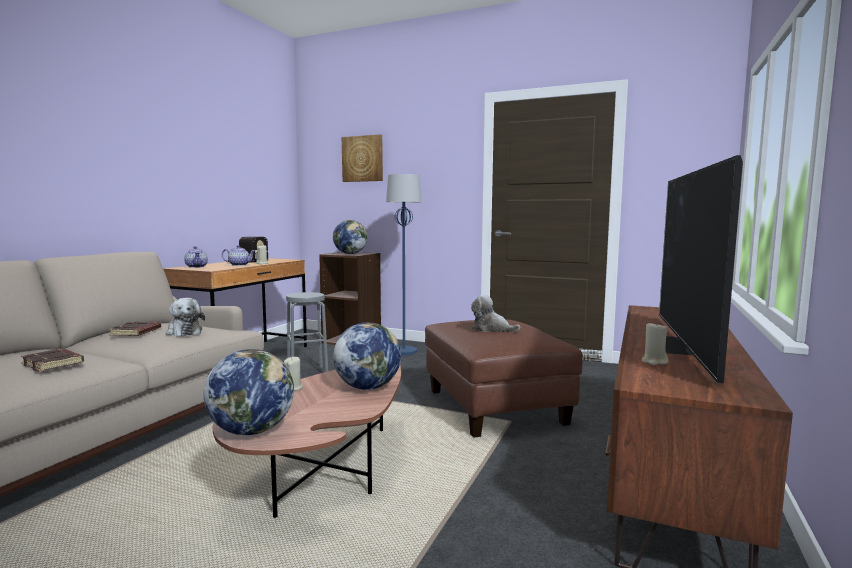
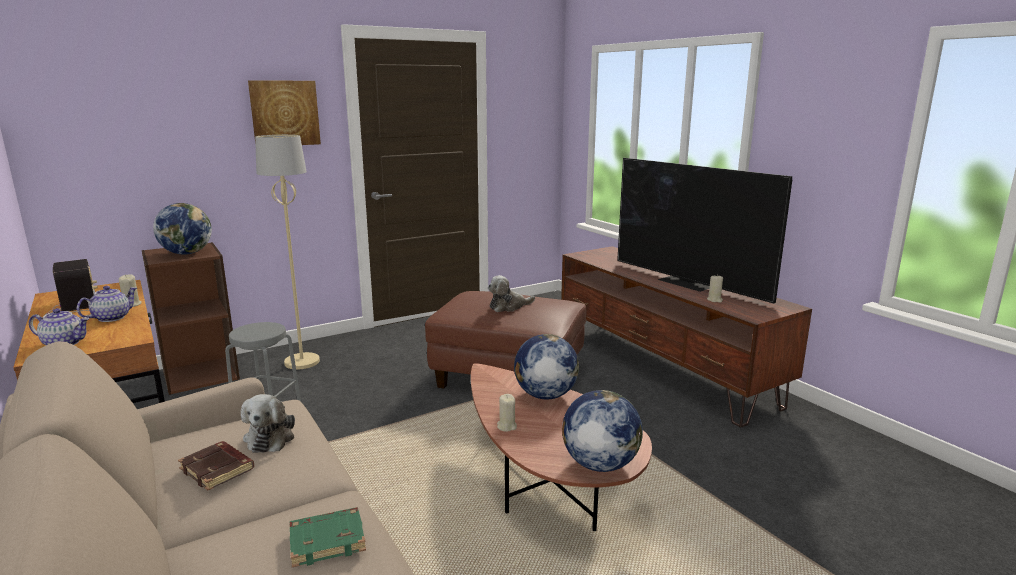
camera: 55 degrees left, 10 degrees up
(54, 364) = (328, 540): brown book -> green book
(184, 332) = (271, 437): plush toy -> plush toy turned 90 degrees clockwise
(363, 159) = (155, 103): picture -> picture (284, 113)
(404, 351) = (302, 362): blue floor lamp -> beige floor lamp

